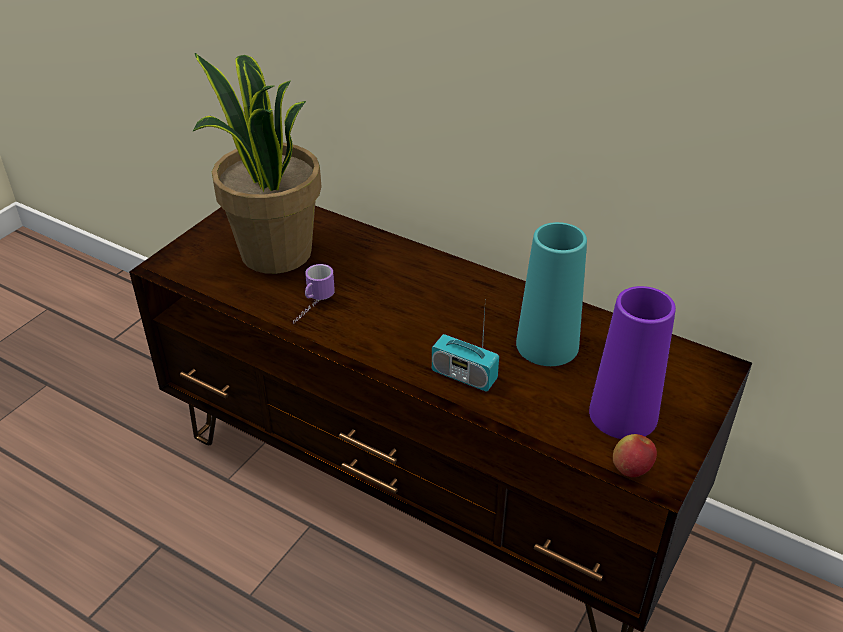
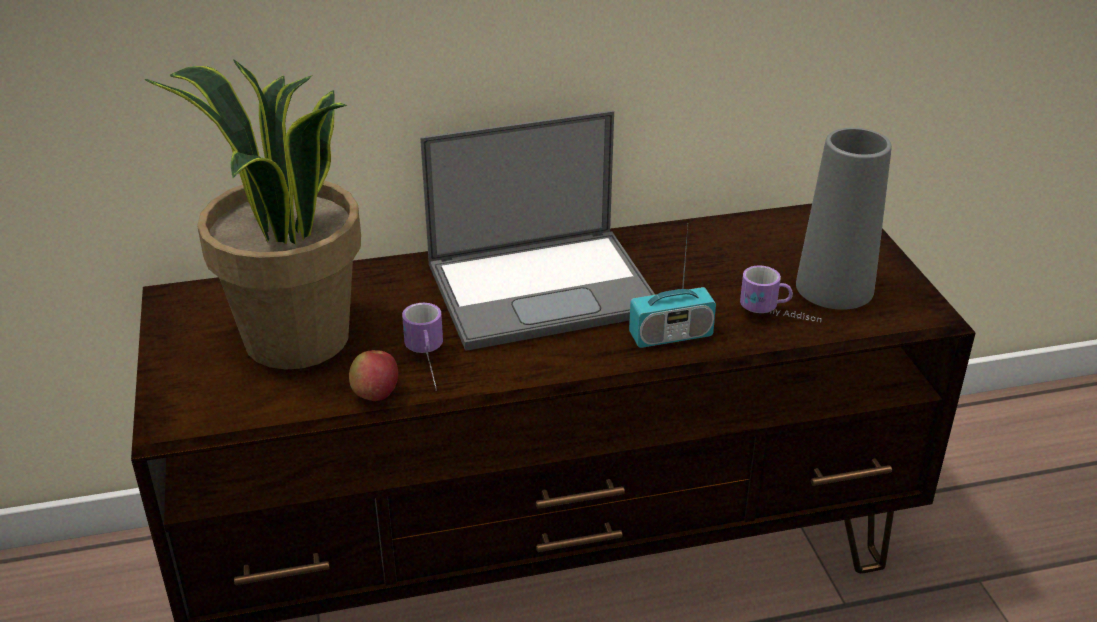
camera: 45 degrees left, 5 degrees down
(439, 300) = (544, 287): none -> laptop
(547, 345) = (696, 270): turquoise vase -> none
(551, 409) = (779, 317): none -> mug
(623, 414) = (834, 287): purple vase -> grey vase
(631, 469) = (902, 322): apple -> apple (375, 395)

